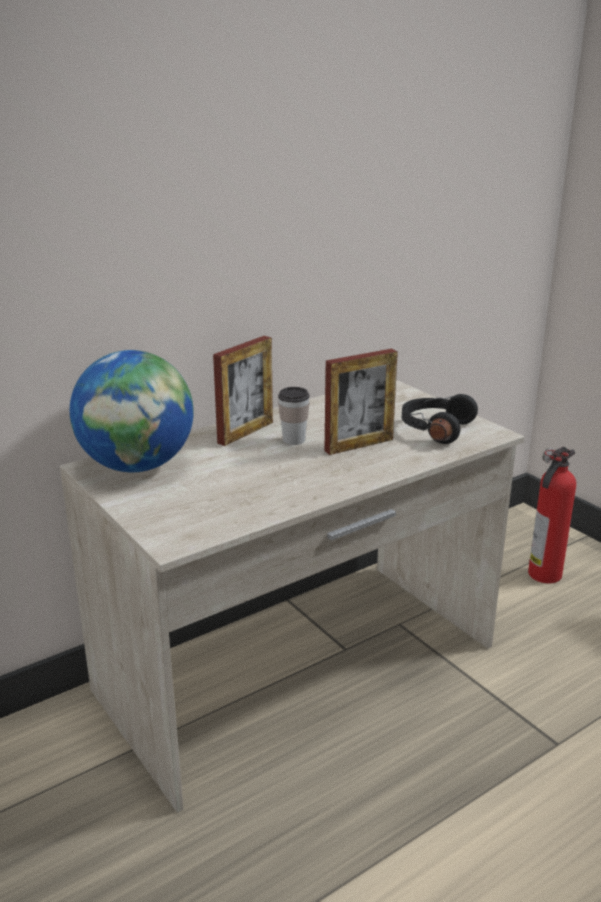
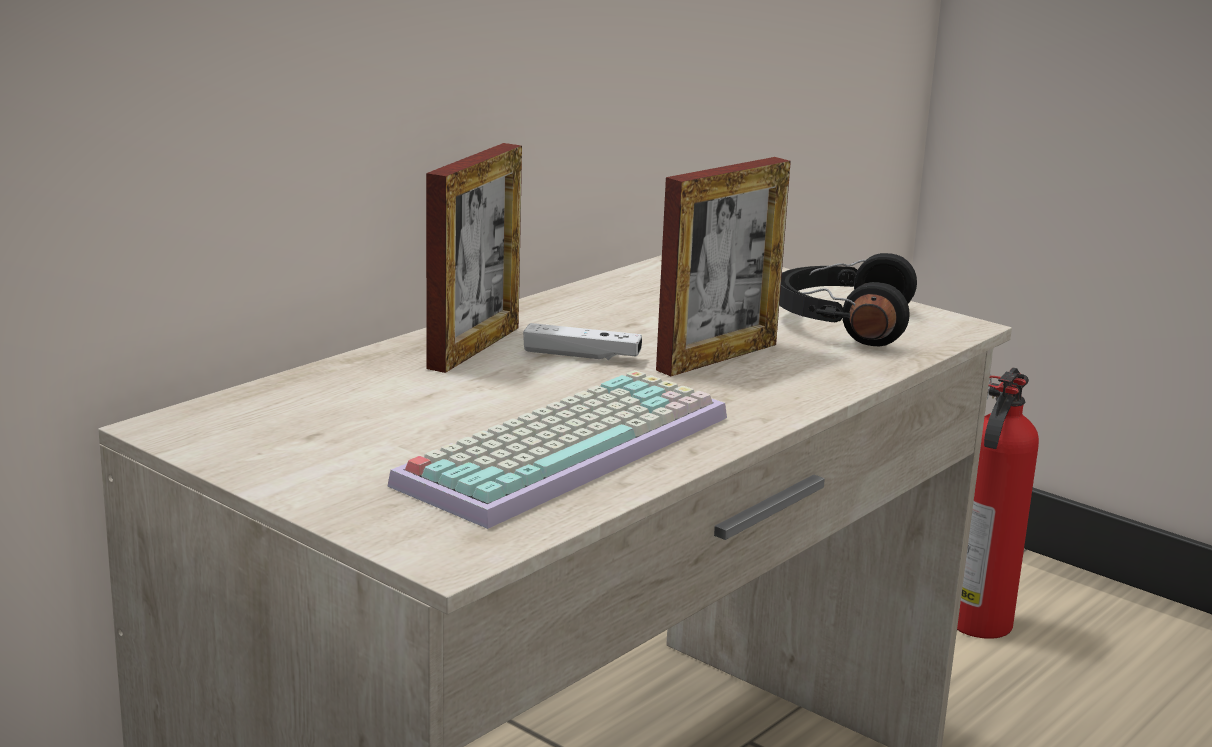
camera: 15 degrees left, 5 degrees down
(137, 466) = (279, 418): globe -> none
(256, 491) = (565, 446): none -> keyboard
(293, 440) = (582, 355): cup -> white game controller

